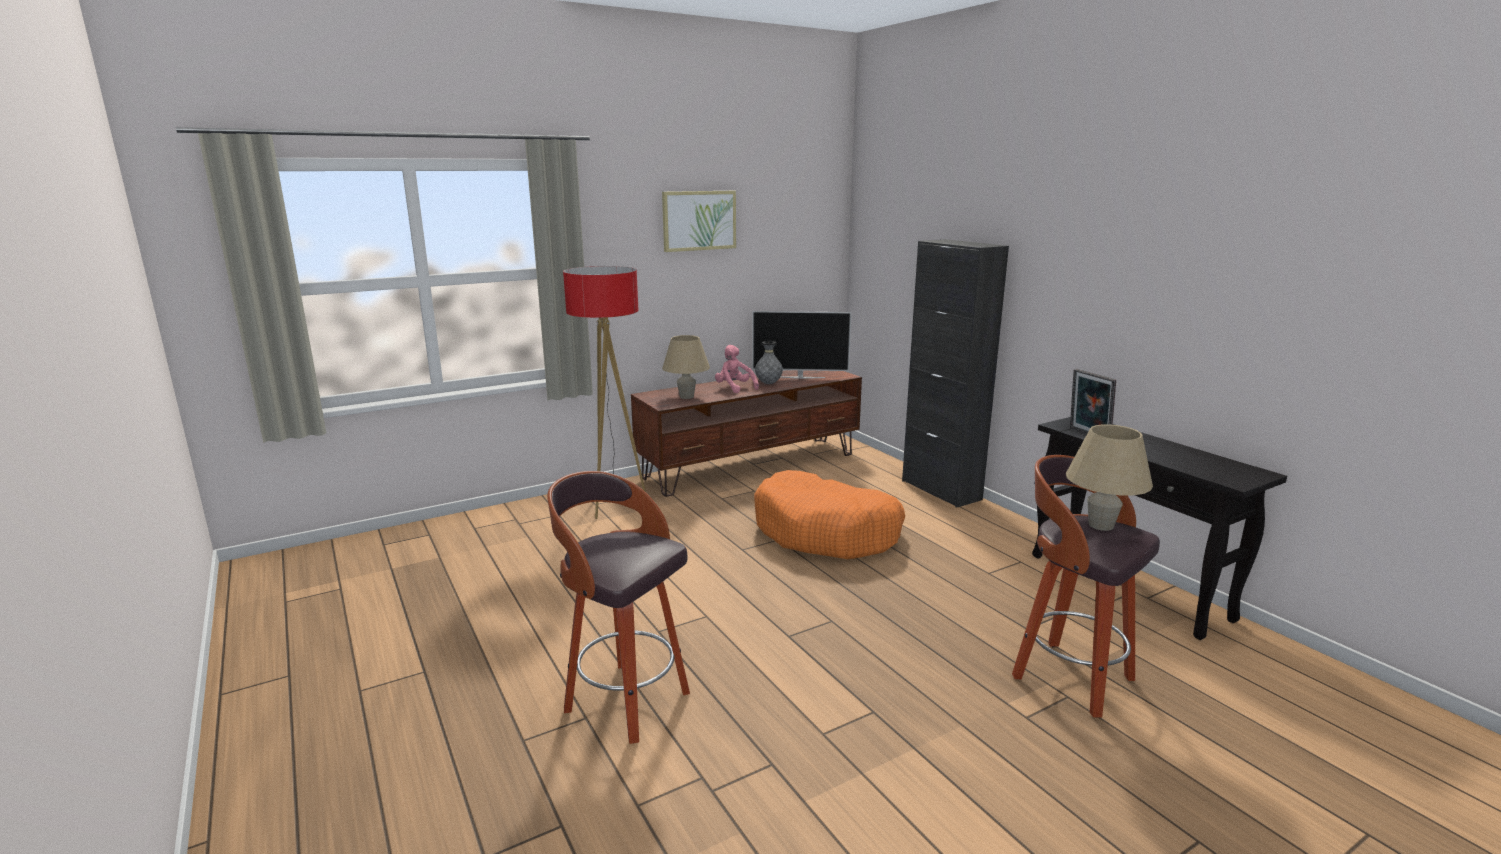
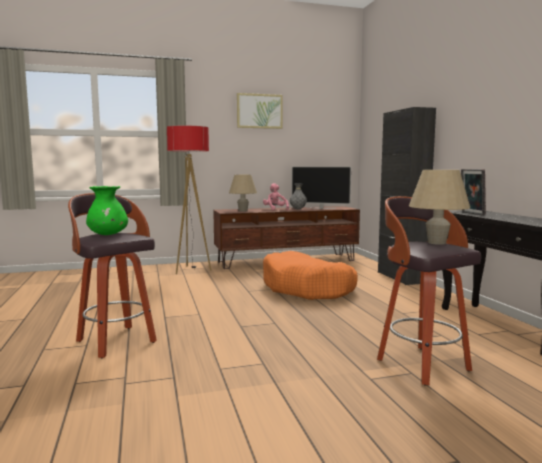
camera: 15 degrees right, 10 degrees down
(616, 551) = (108, 235): none -> green vase

